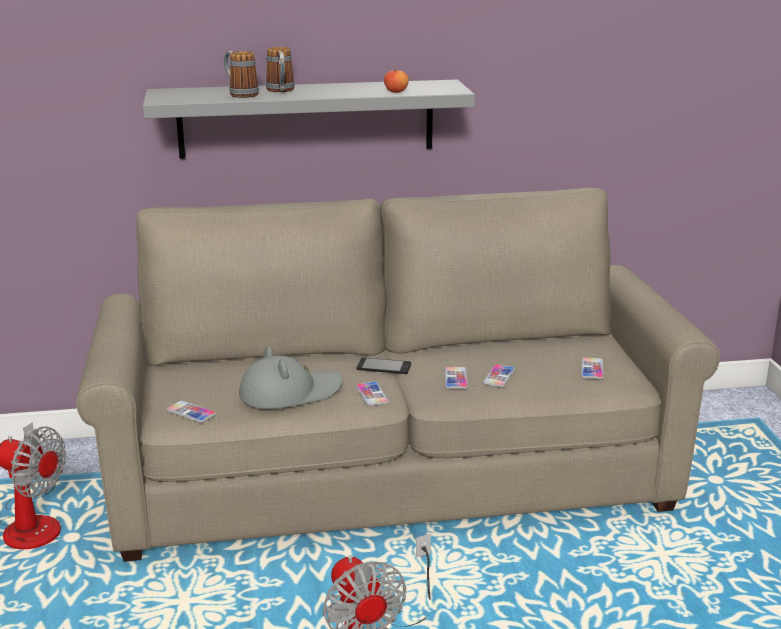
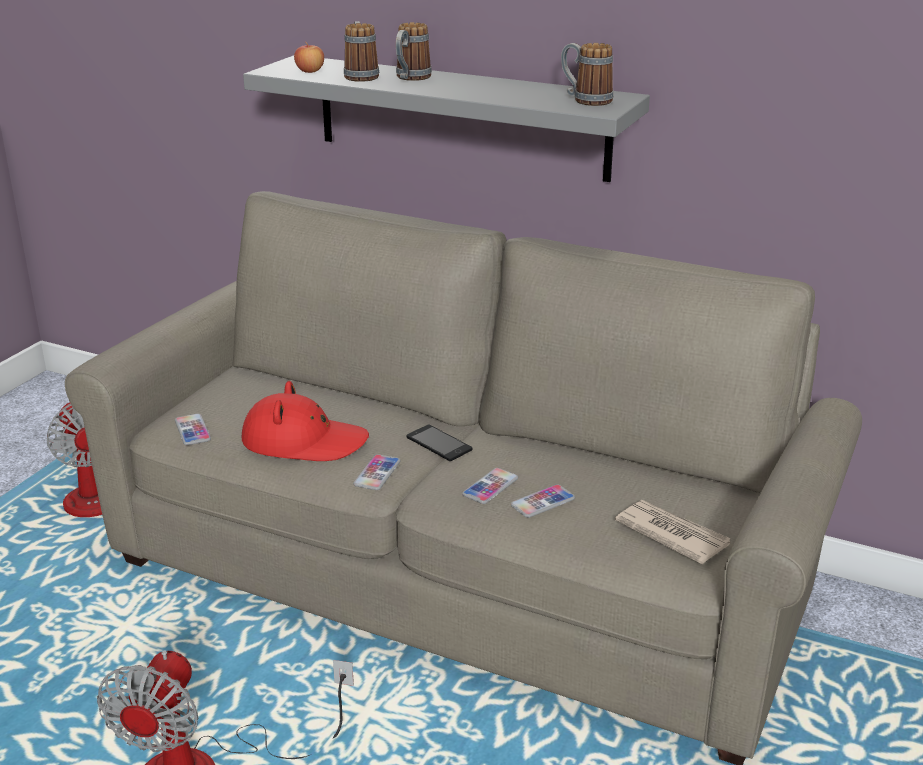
camera: 35 degrees right, 5 degrees up
(290, 393) = (304, 441): grey hat -> red hat
(396, 91) = (529, 100): apple -> apple (310, 71)
(429, 86) = (585, 100): none -> mug
(592, 369) = (671, 534): phone -> newspaper

